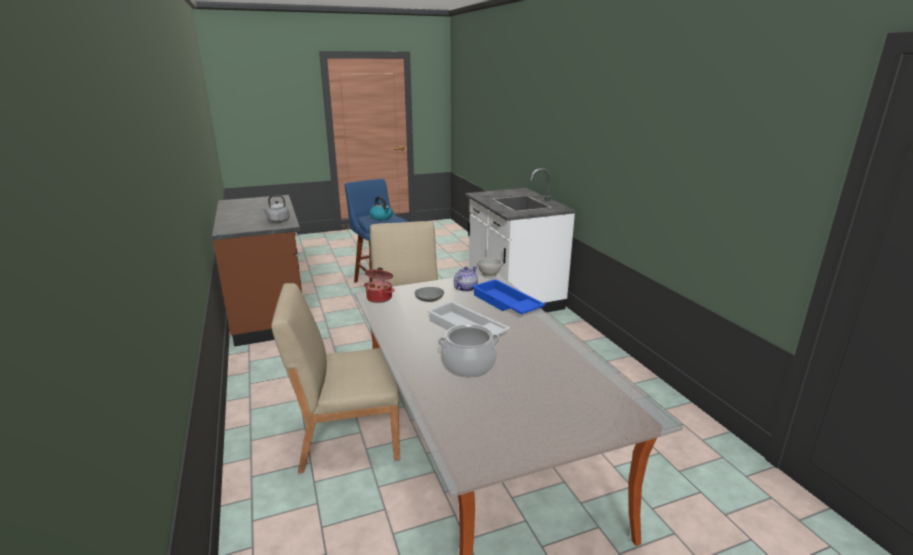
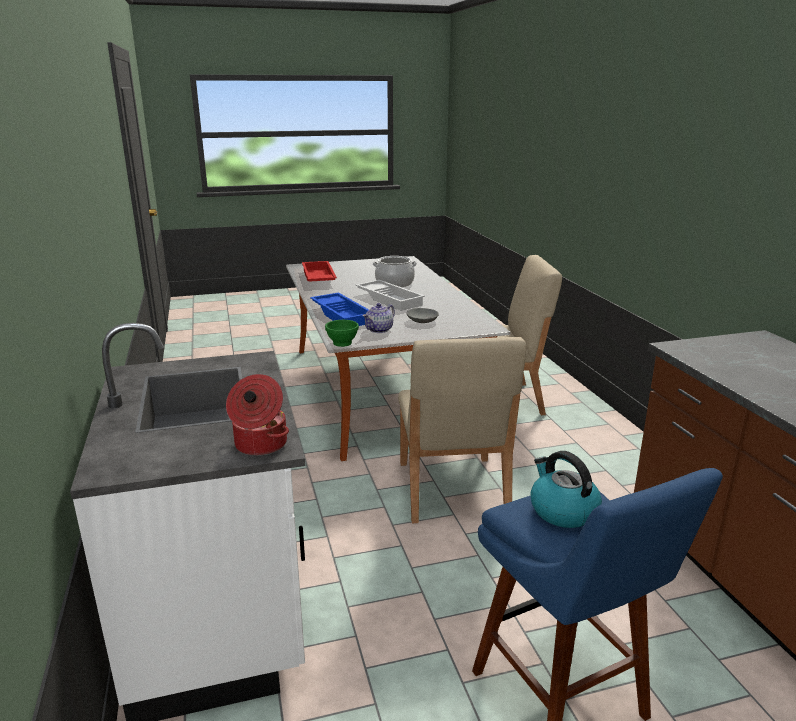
camera: 175 degrees left, 0 degrees up
(277, 221) = (710, 356): grey kettle -> none
(380, 297) = (477, 324): cooking pot -> cooking pot (259, 445)
(489, 275) = (342, 343): white bowl -> green bowl
(584, 375) = (317, 278): none -> red tray

